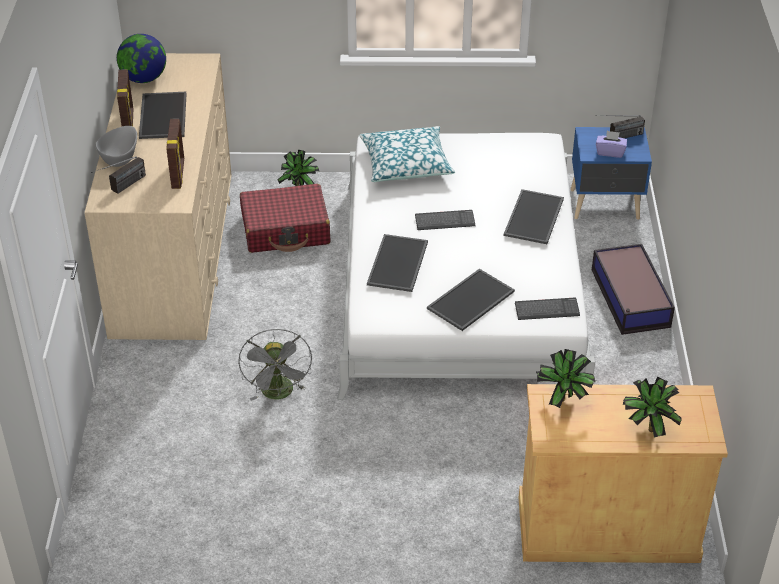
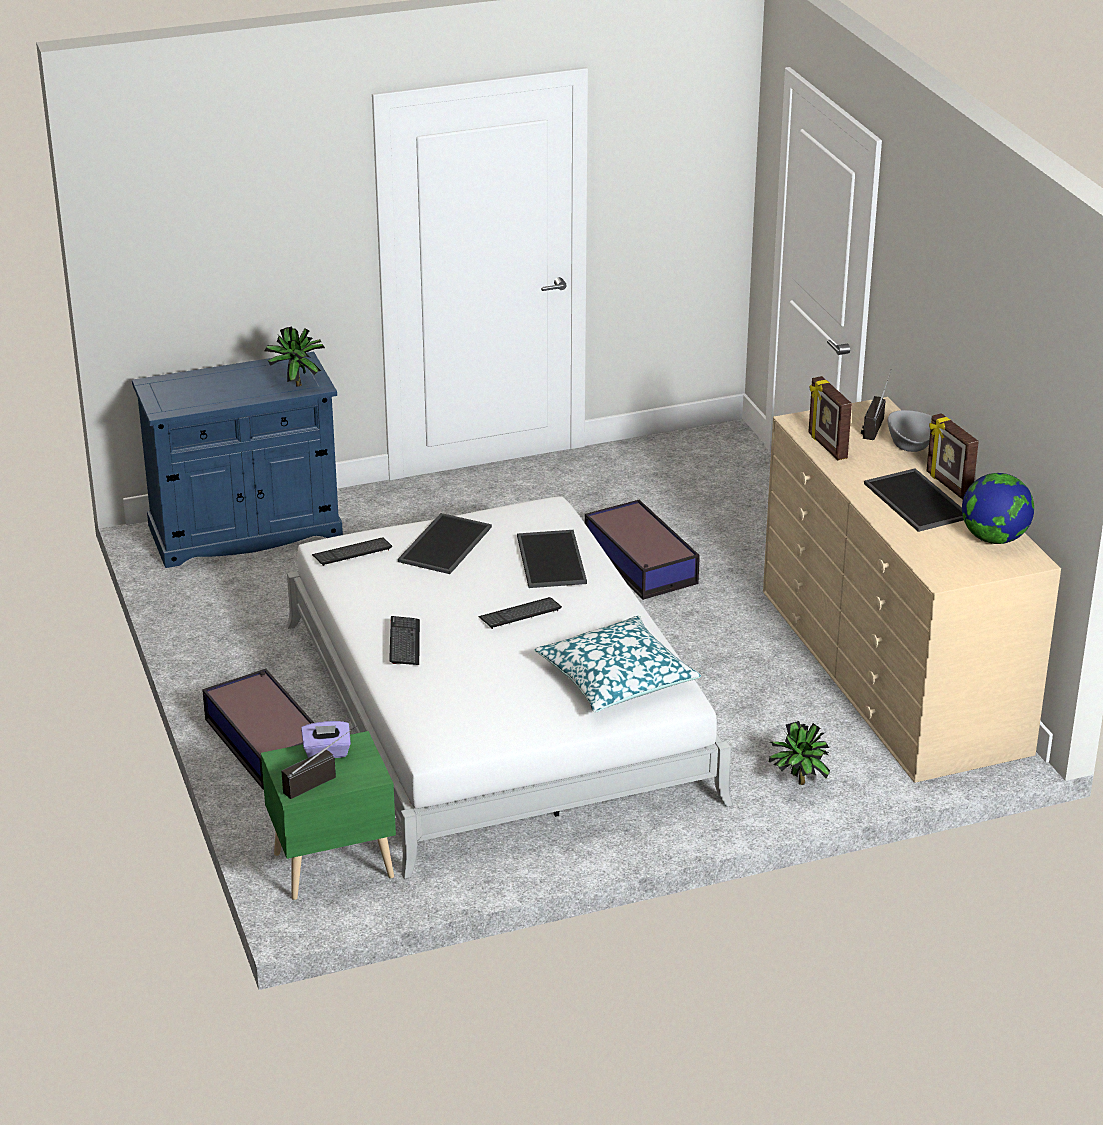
camera: 160 degrees right, 10 degrees down
(279, 394) = (640, 563): grey fan -> storage box
(286, 230) = (772, 727): red suitcase -> none
(535, 218) = (404, 642): tray -> keyboard
(606, 205) = (331, 864): blue nightstand -> green nightstand
(607, 528) = (245, 531): beige cabinet -> blue cabinet
(646, 429) = (211, 381): potted plant -> none

